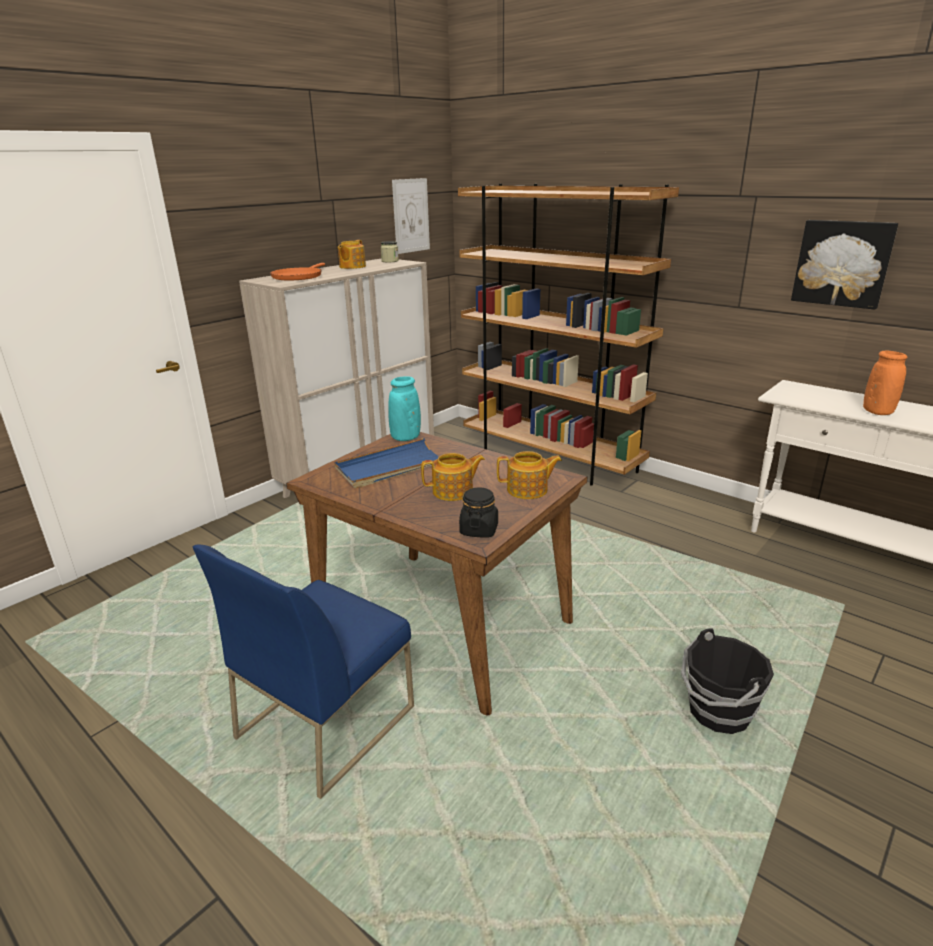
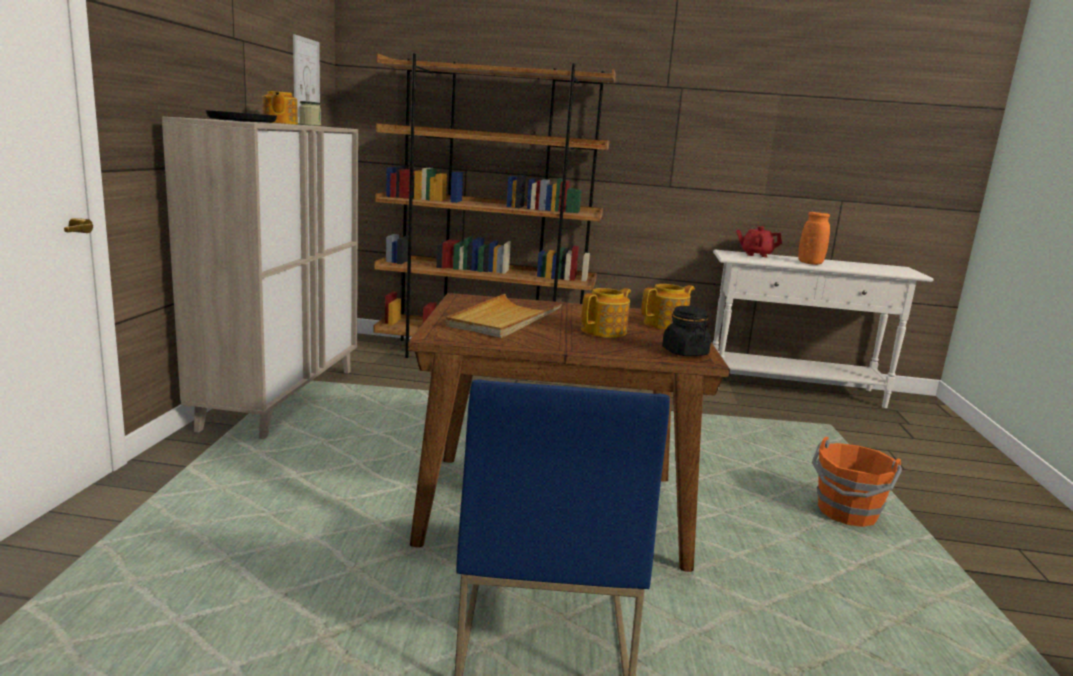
camera: 35 degrees left, 10 degrees down
(298, 277) = (241, 121): orange frying pan -> black frying pan
(391, 467) = (503, 320): blue tray -> beige tray
(405, 438) = (469, 300): turquoise vase -> none
(717, 713) = (846, 514): black bucket -> orange bucket
(823, 392) = (756, 255): none -> red teapot
(842, 263) = (757, 146): picture -> none

